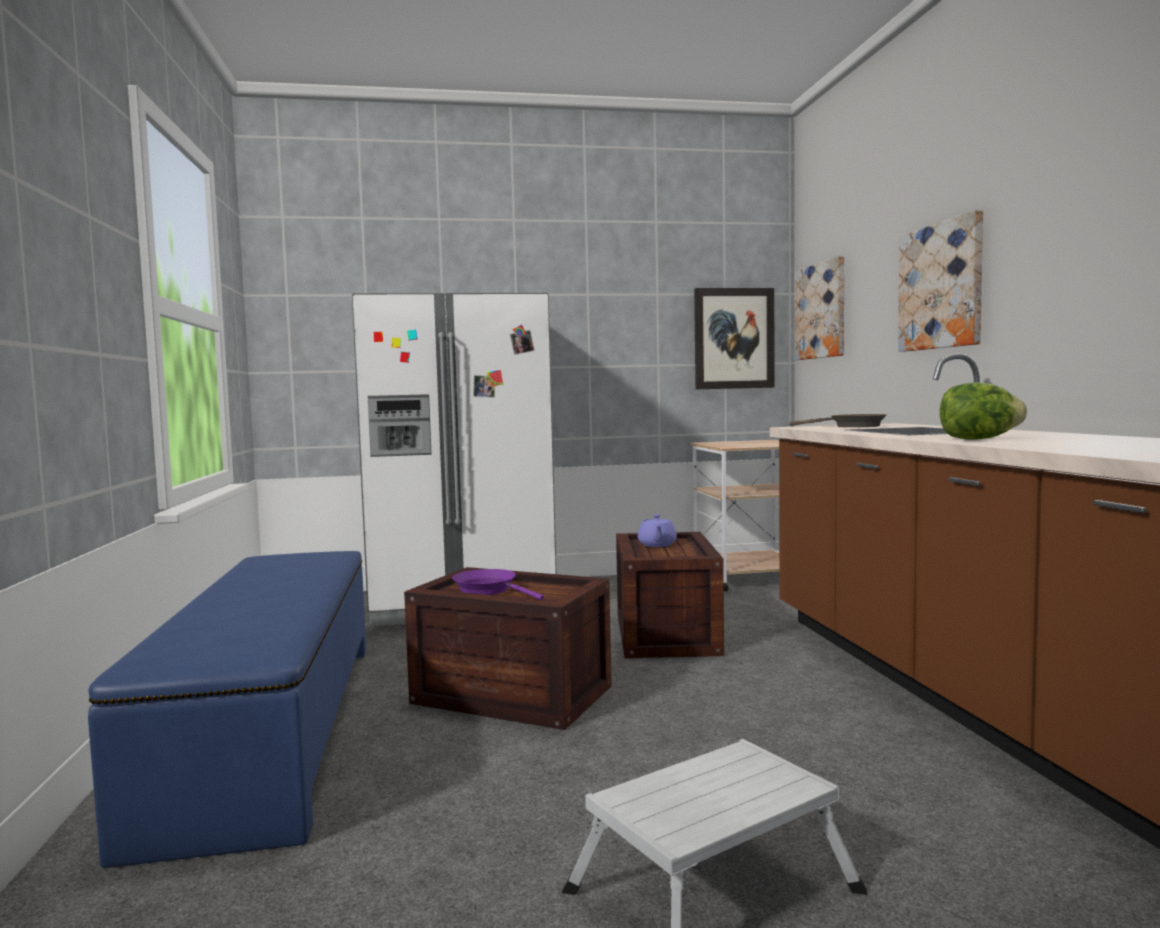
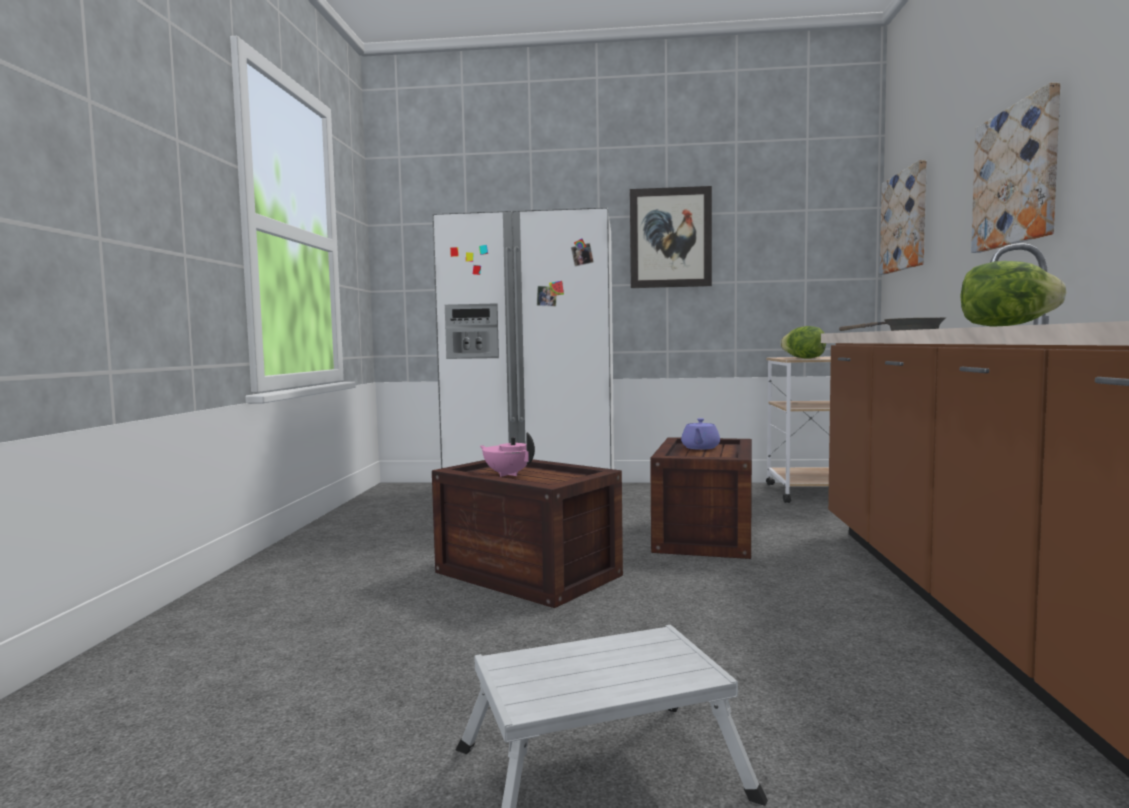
camera: 15 degrees right, 0 degrees up
(271, 727) = (314, 579): blue bench -> none
(489, 590) = (508, 474): purple frying pan -> pink teapot
(734, 338) = (815, 254): picture -> picture (670, 238)
(735, 446) = (804, 358): none -> lettuce

